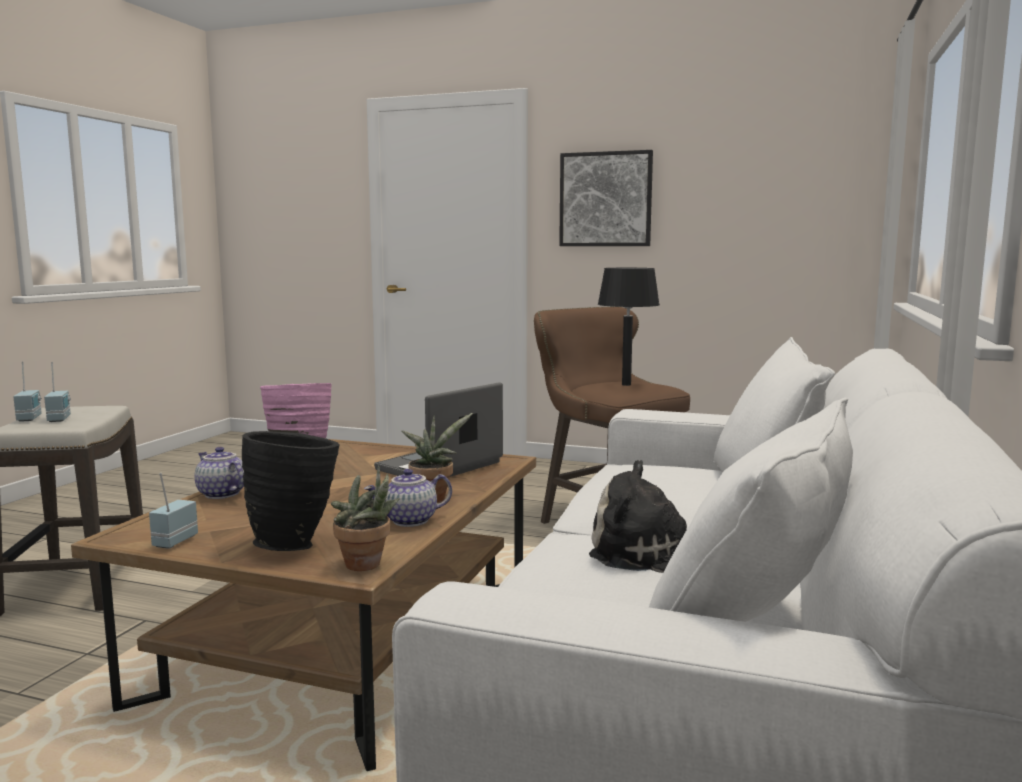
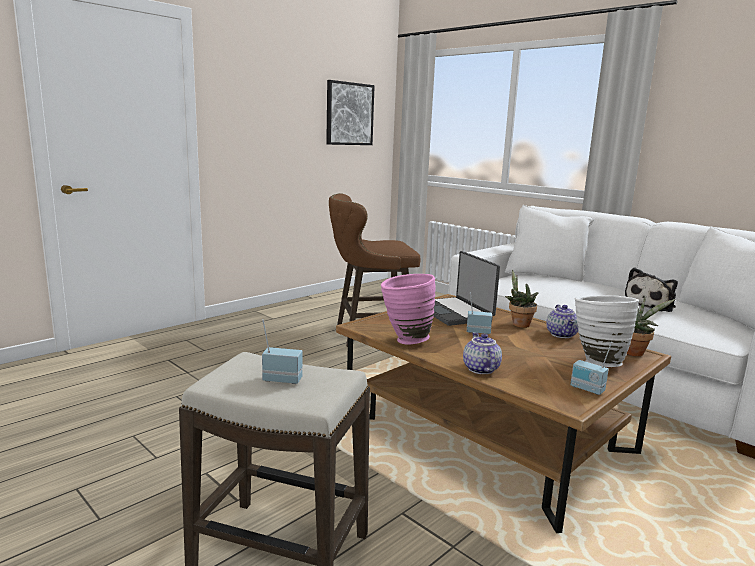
camera: 65 degrees left, 5 degrees up
(30, 418) = (259, 392): radio -> radio (478, 331)
(220, 494) = (480, 369): teapot -> teapot turned 105 degrees clockwise
(296, 544) = (596, 362): black vase -> white vase
(605, 199) = (253, 111): picture -> picture (349, 114)
(626, 384) = (388, 243): black table lamp -> none

